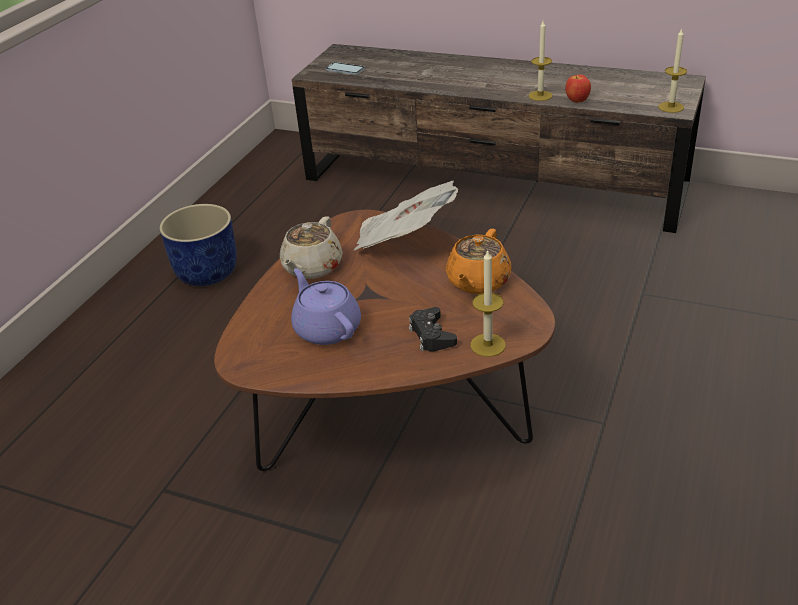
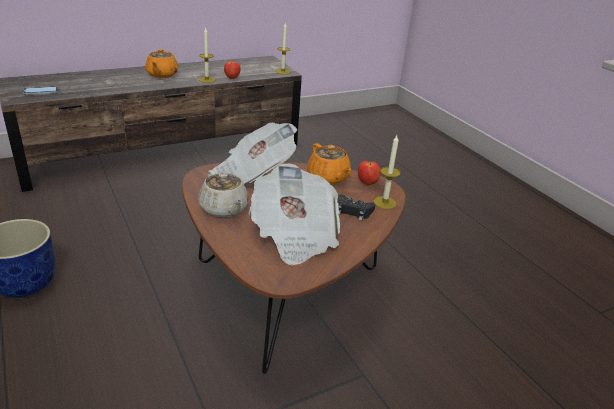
camera: 55 degrees left, 5 degrees down
(326, 328) = (294, 235): purple teapot -> newspaper
(497, 75) = (162, 74): none -> orange teapot
(512, 311) = (367, 183): none -> apple

